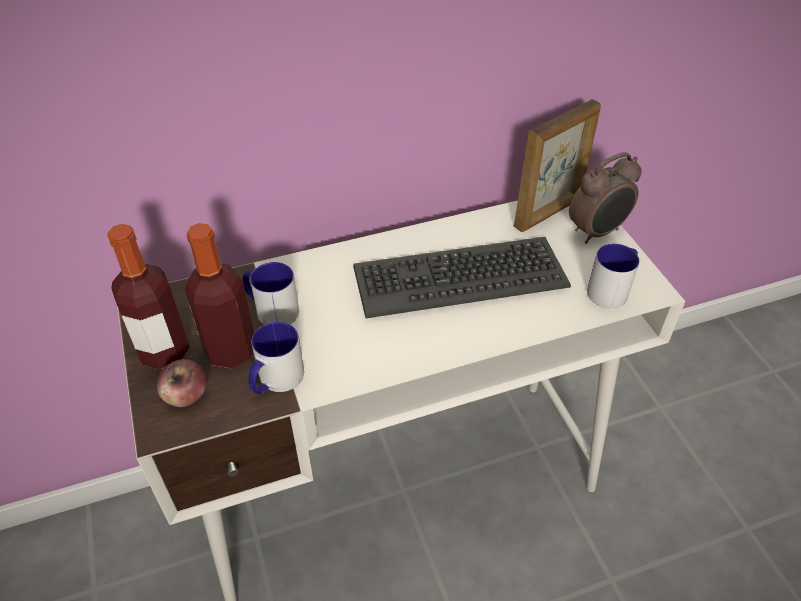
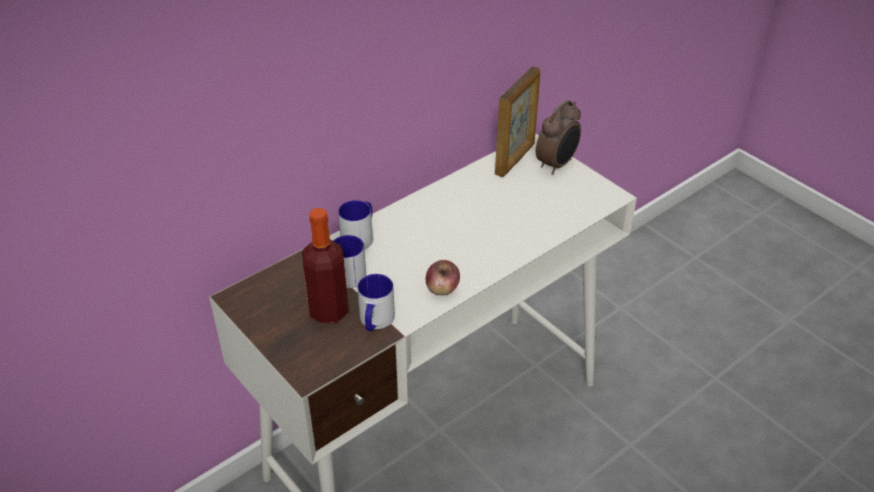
camera: 20 degrees left, 5 degrees down
(164, 352) = (276, 325): bottle -> none
(186, 396) = (313, 349): apple -> apple (442, 289)
(459, 276) = (472, 218): keyboard -> none
(612, 289) = (584, 201): mug -> mug (360, 236)

